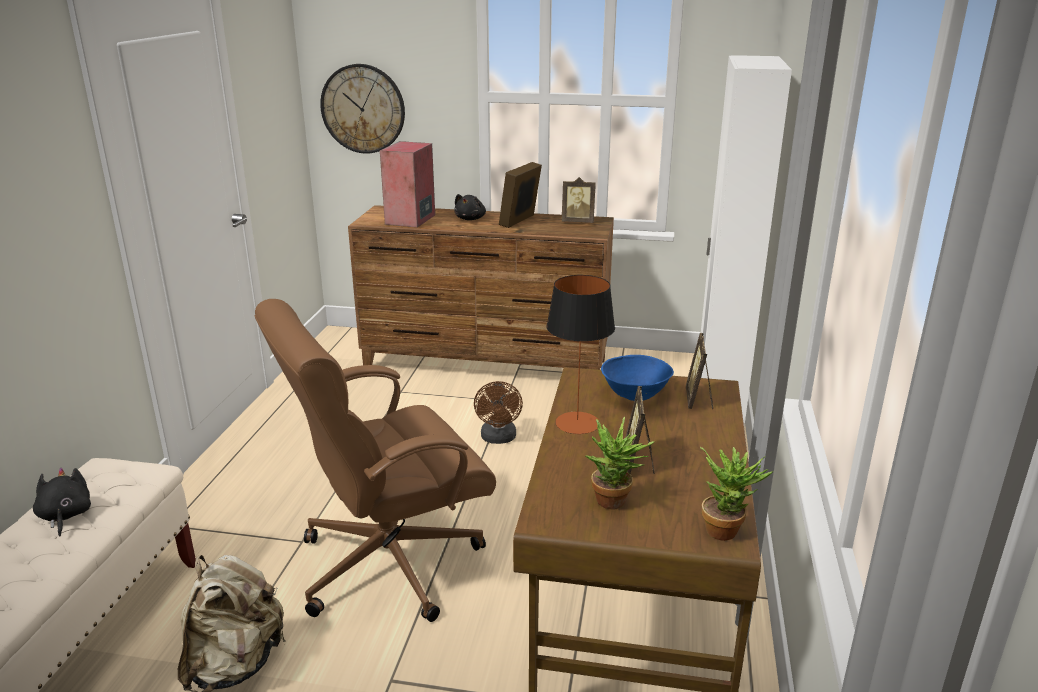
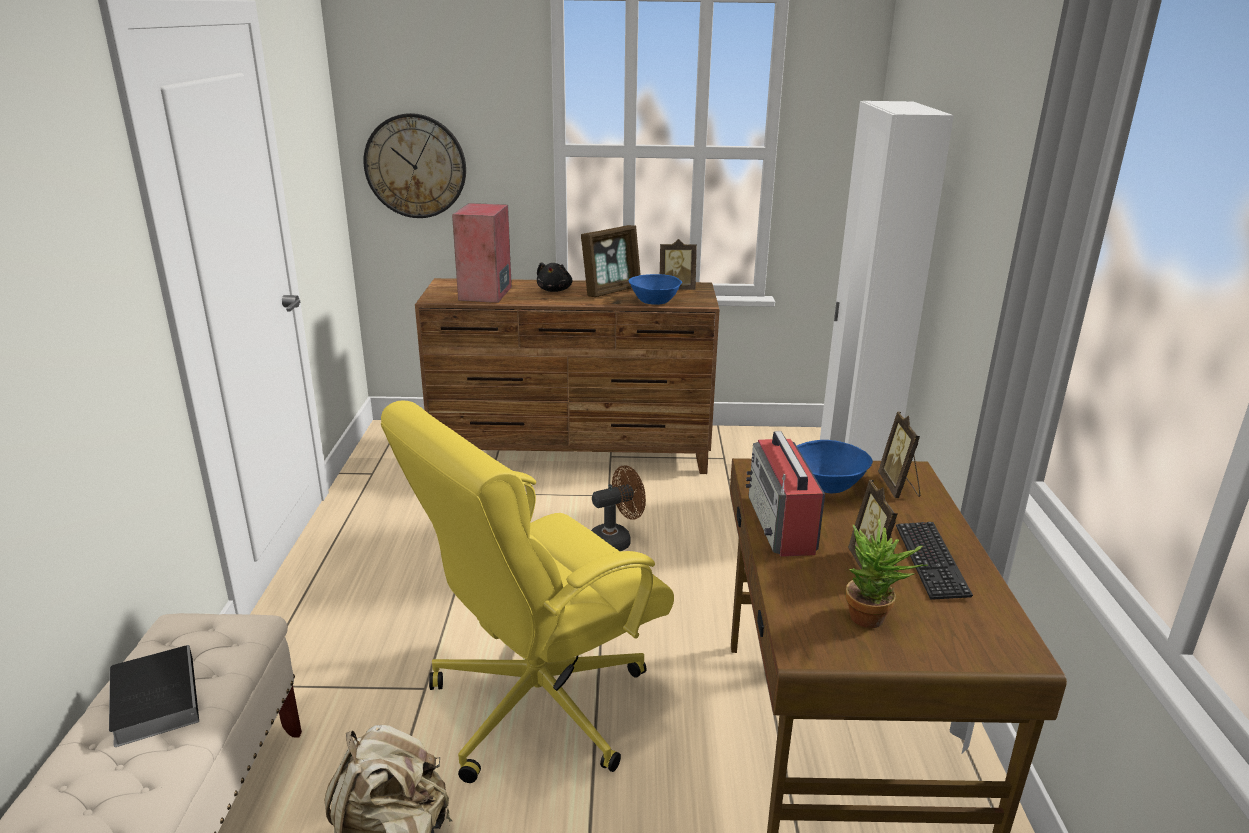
camera: 10 degrees left, 0 degrees up
(65, 516) = (154, 698): black plush toy -> book
(390, 562) = (540, 703): brown office chair -> yellow office chair
(498, 439) = (616, 540): brown fan -> brown fan turned 105 degrees counterclockwise
(520, 221) = (612, 291): picture frame -> picture frame turned 150 degrees counterclockwise
(553, 231) = (655, 301): none -> blue bowl
(577, 423) = (781, 525): table lamp -> radio
(693, 462) = (931, 561): none -> keyboard
(726, 529) = (1009, 640): potted plant -> none

